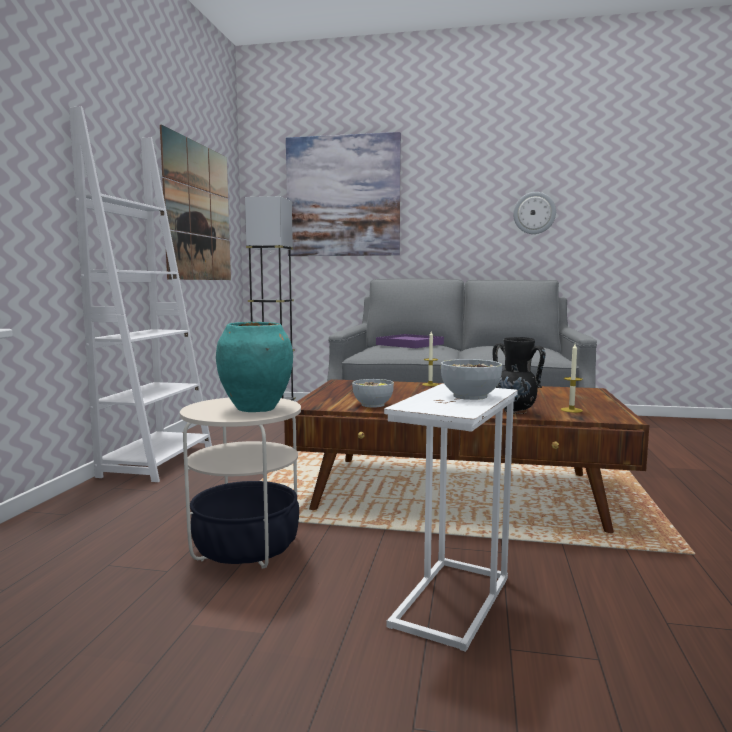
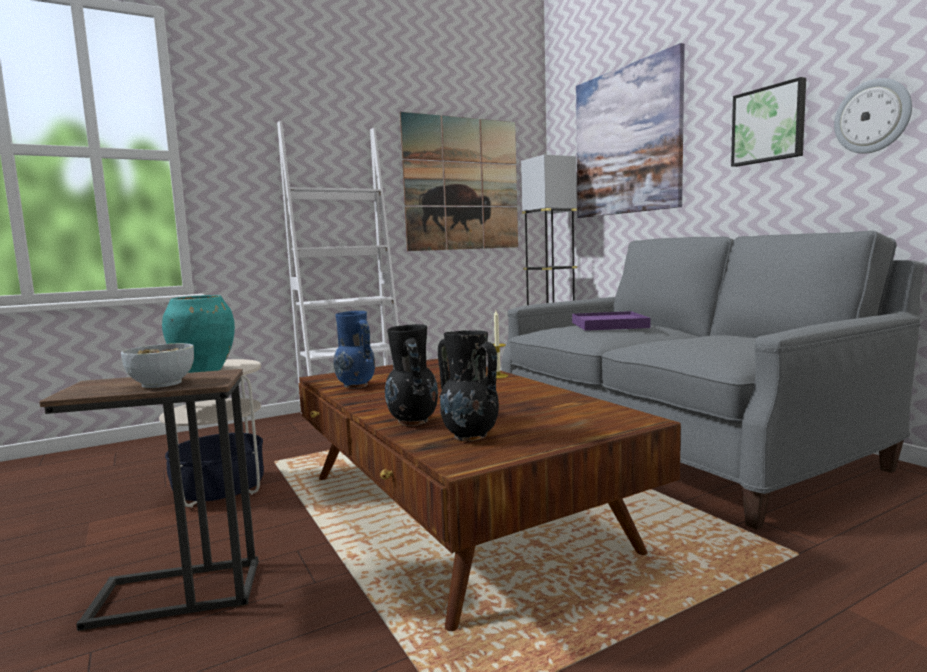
camera: 50 degrees right, 0 degrees up
(372, 405) = (356, 386): bowl -> blue vase
(451, 600) = (178, 593): white side table -> brown side table
(469, 206) = (769, 125): none -> picture
(571, 410) = (470, 436): candle -> black vase

